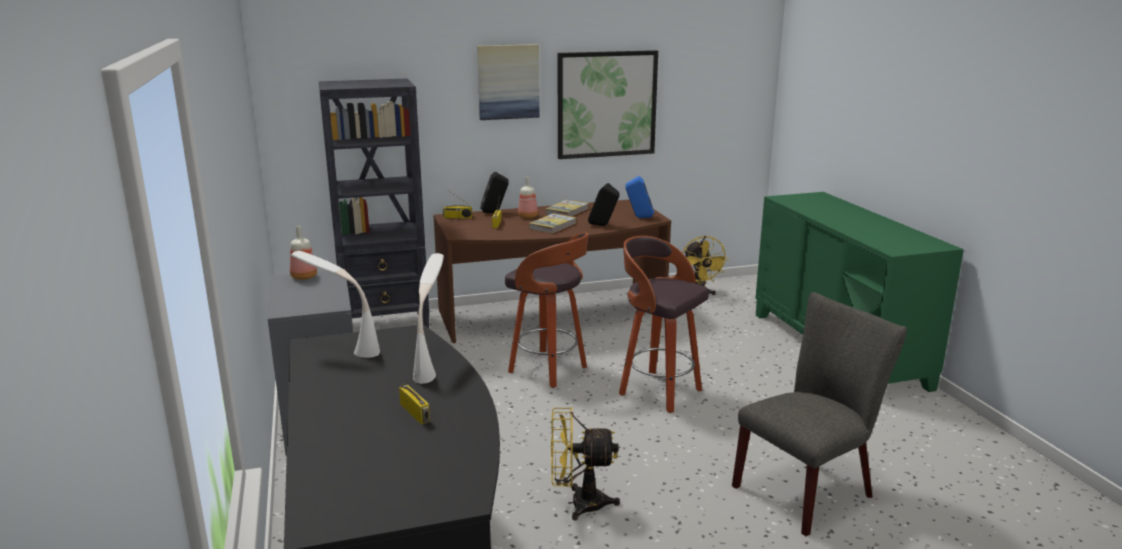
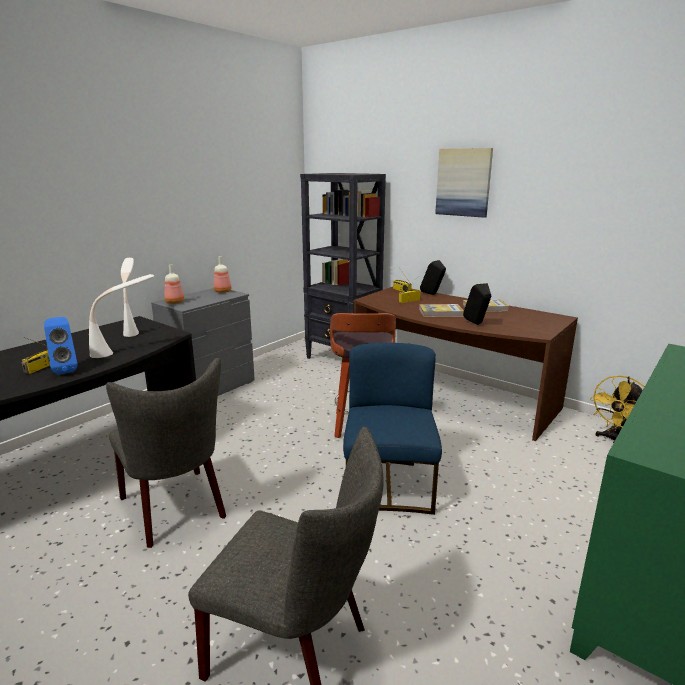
camera: 55 degrees right, 0 degrees up
(528, 217) = (444, 303): bottle -> bottle (175, 302)
(578, 503) = (176, 510): yellow fan -> grey chair
(606, 104) = (556, 212): picture -> none
(639, 217) = (527, 329): blue speaker -> blue speaker (65, 370)
(658, 392) = (389, 485): stool -> blue chair

